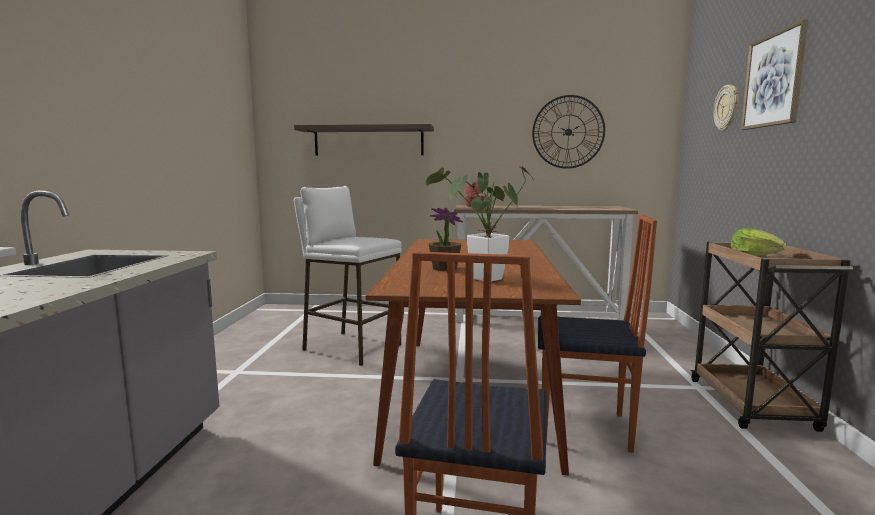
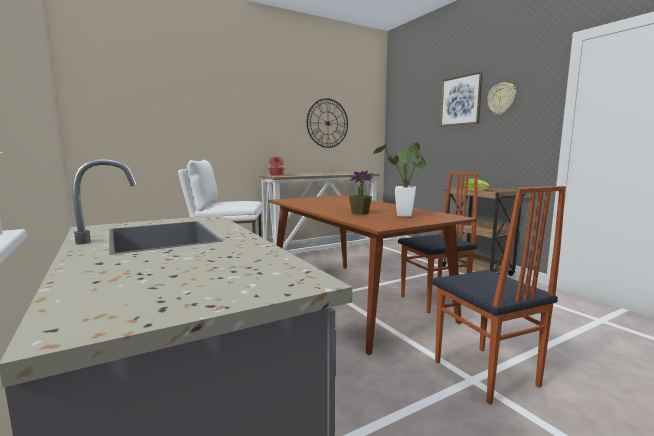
camera: 35 degrees left, 0 degrees up
(368, 141) = (184, 123): shelf -> none
(727, 108) = (425, 114): wall clock -> wall clock (502, 98)

